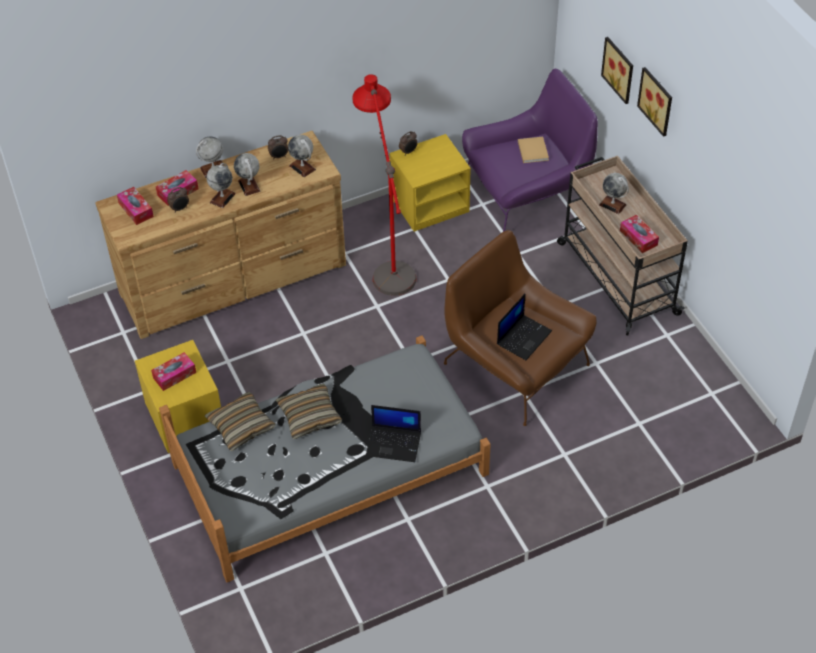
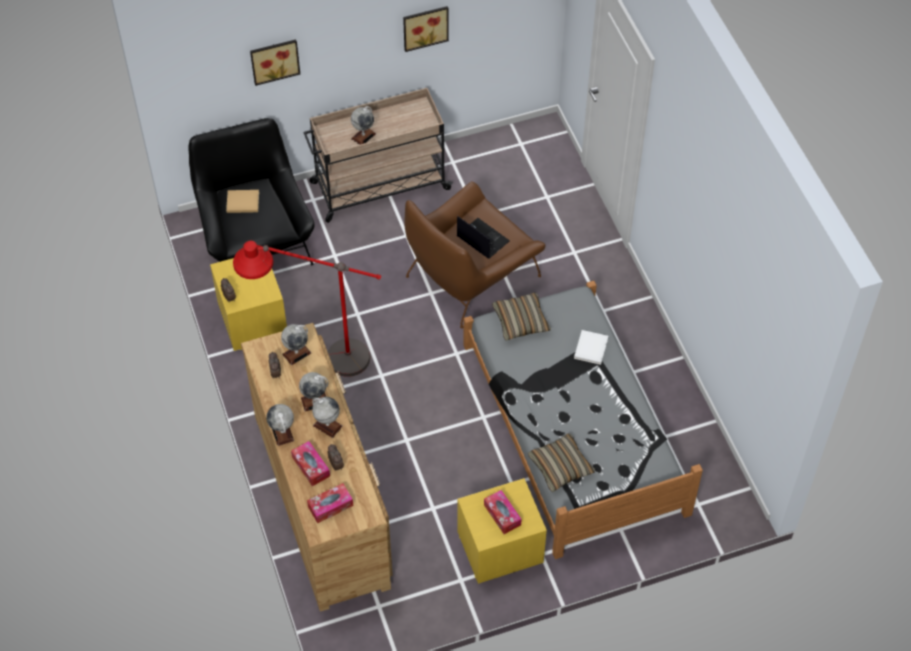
camera: 85 degrees left, 5 degrees up
(309, 416) = (554, 410): pillow -> pillow (520, 321)
(394, 443) = (591, 347): laptop -> white book
(527, 193) = (255, 237): purple armchair -> black armchair
(638, 238) = (408, 124): tissue box -> none
(657, 100) = (336, 35): picture -> picture (425, 26)

